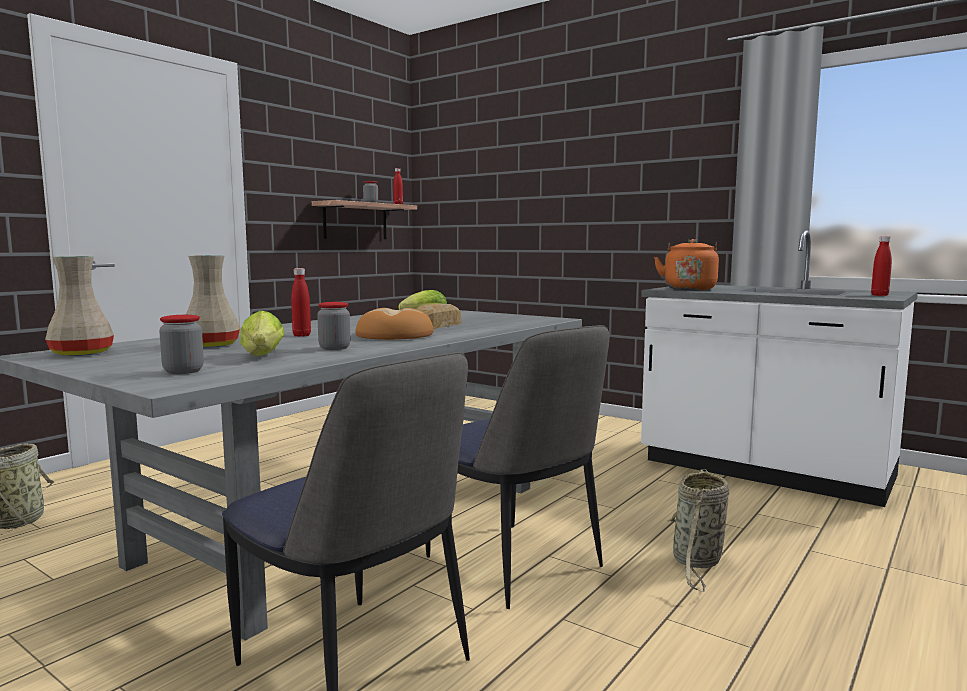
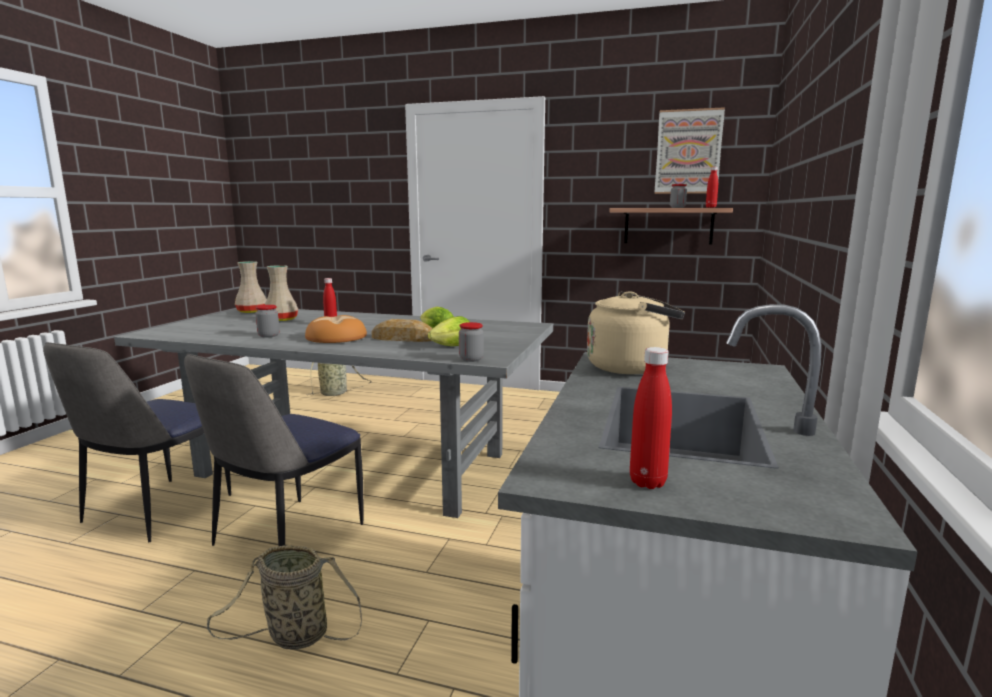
camera: 70 degrees right, 5 degrees up
(183, 371) = (185, 329): jar -> jar (471, 359)
(262, 356) = (233, 331): lettuce -> lettuce (450, 347)
(363, 152) = (688, 152): none -> picture
(689, 289) = (631, 367): orange kettle -> beige kettle

